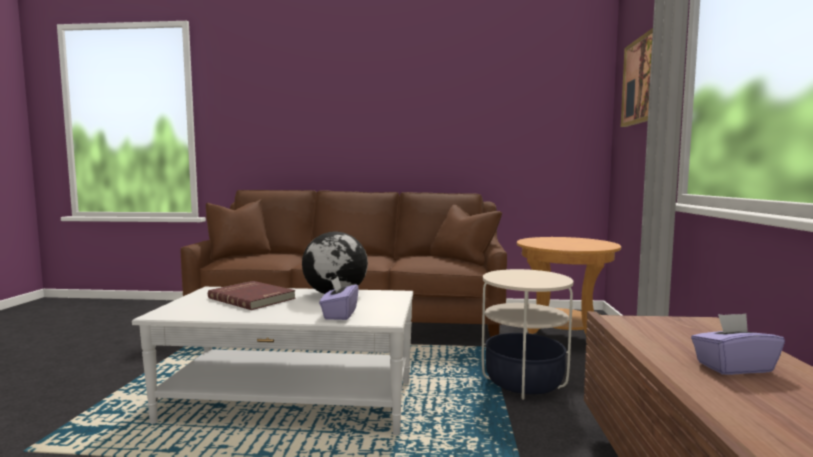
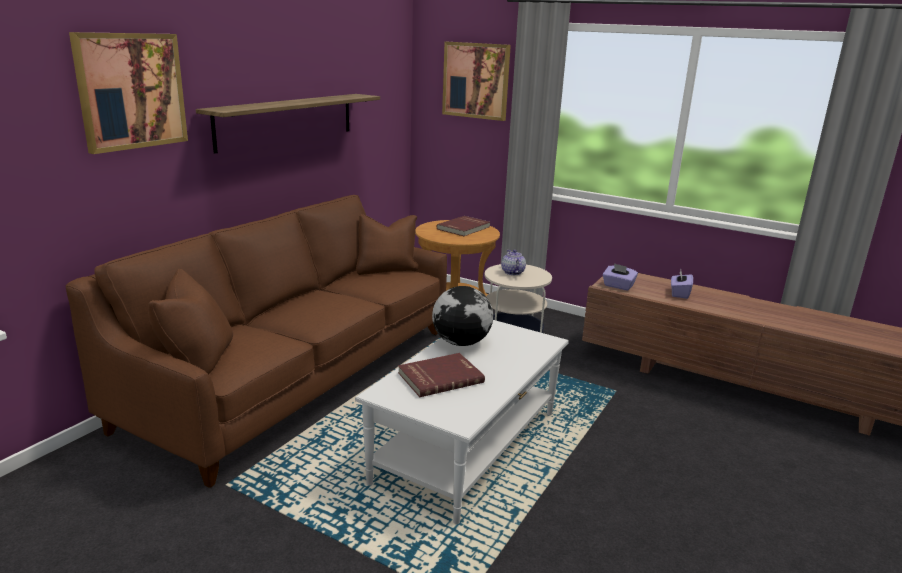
camera: 65 degrees left, 15 degrees up
(295, 98) = (131, 91): none -> picture
(339, 314) = (525, 352): purple tissue box -> purple tissue box (618, 286)
(426, 126) = (287, 120): none -> shelf
(526, 275) = (512, 272): none -> teapot
(582, 243) = (464, 228): none -> red book

